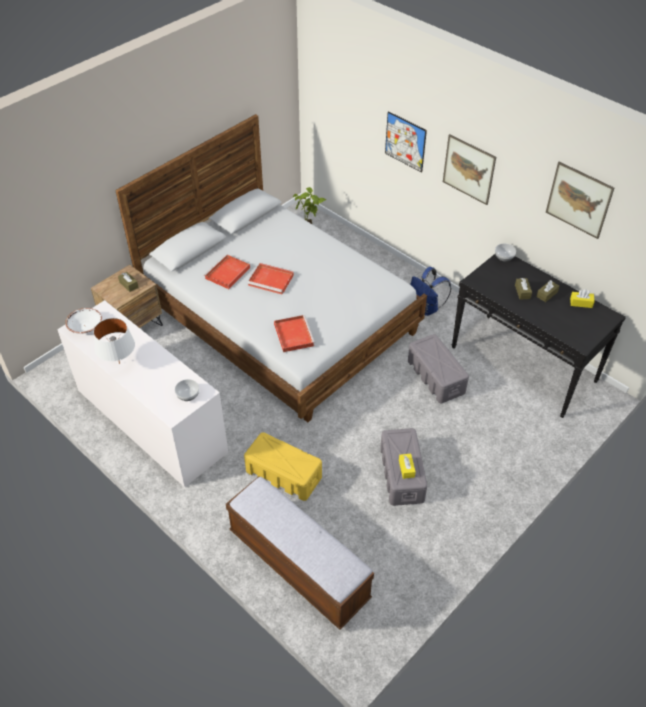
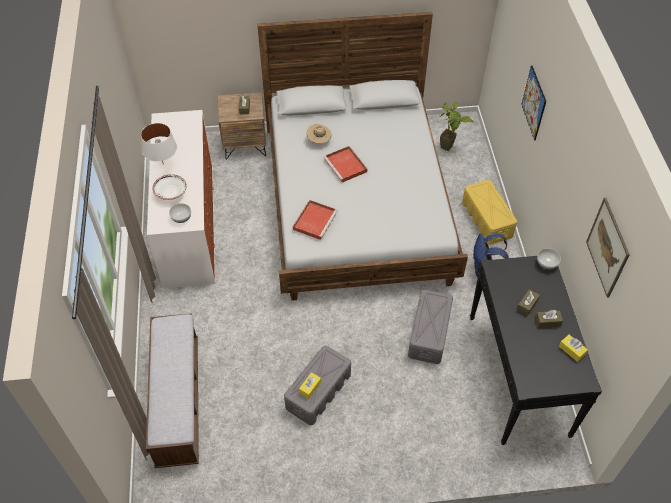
camera: 40 degrees right, 5 degrees up
(85, 328) = (169, 123): white bowl -> white bowl (171, 193)
(227, 274) = (319, 140): red tray -> beige hat
(283, 474) = (235, 327): yellow storage box -> yellow storage box (486, 219)
(469, 169) = (558, 160): picture -> none

